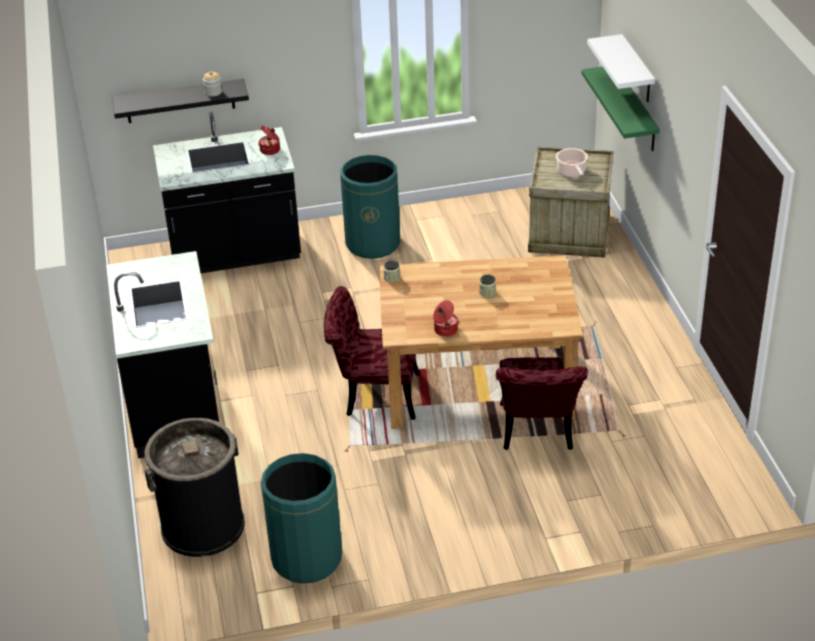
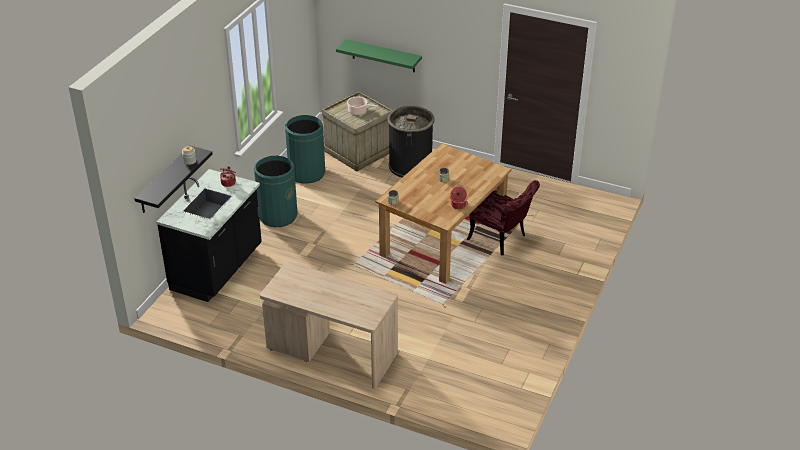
camera: 55 degrees left, 0 degrees up
(175, 404) = (331, 352): black counter -> beige desk
(203, 526) = (448, 385): black trash can -> black trash can (410, 165)
(306, 558) = (513, 358): green trash can -> green trash can (306, 173)
(373, 395) = (411, 277): red chair -> none
(637, 70) = (381, 31): white shelf -> none

